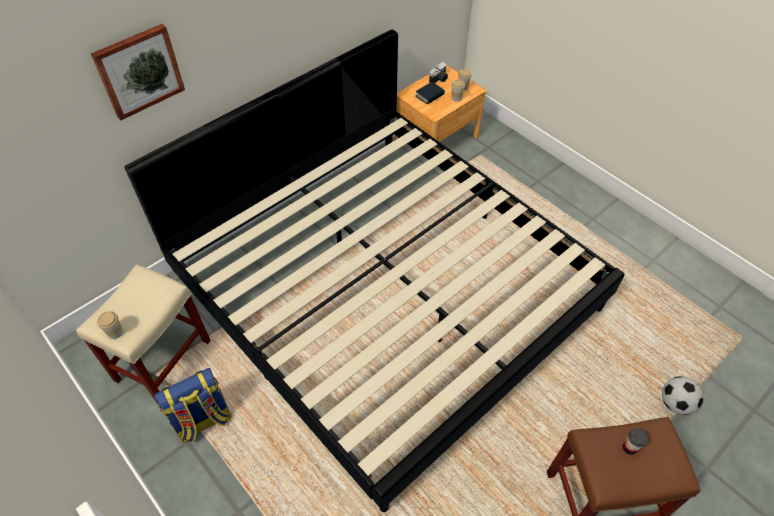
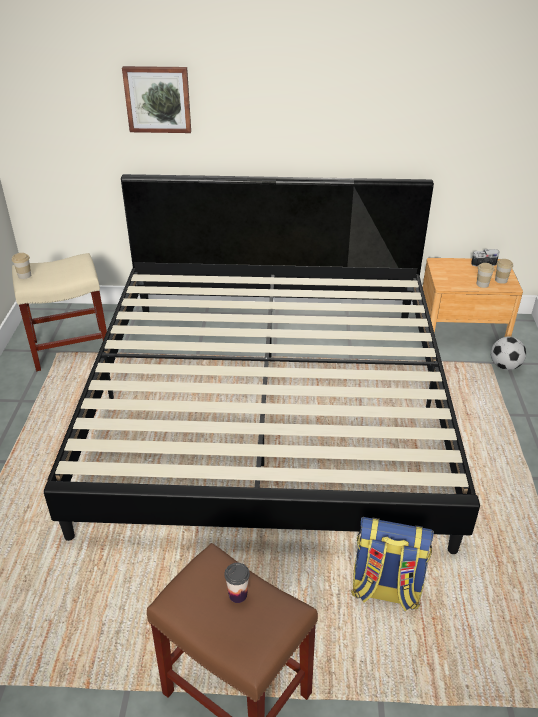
camera: 45 degrees right, 15 degrees down
(203, 421) = (44, 396): backpack -> backpack (385, 590)
(429, 95) = (458, 272): book -> none
(675, 403) = (431, 694): football -> football (504, 366)

